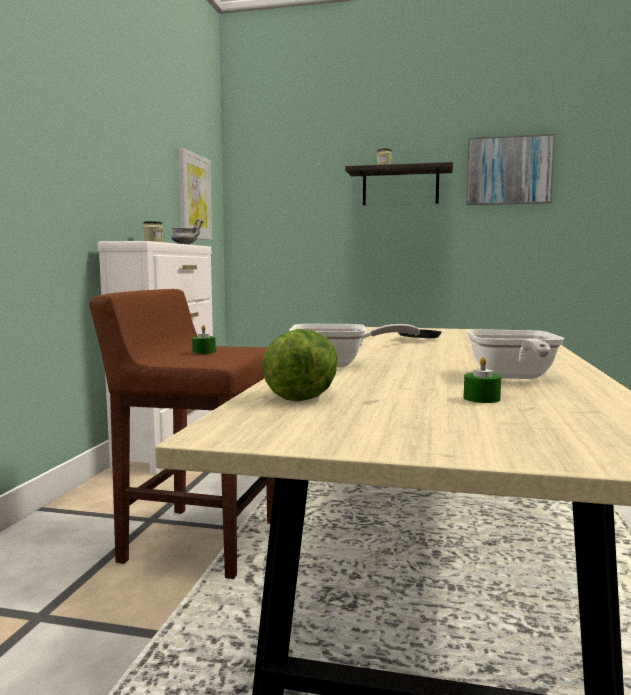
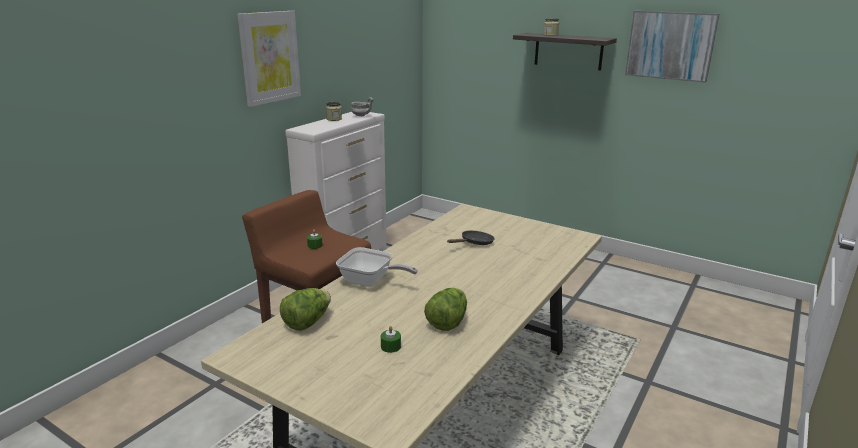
camera: 20 degrees right, 15 degrees up
(194, 196) = (386, 58): picture -> picture (270, 57)
(512, 377) = (447, 322): frying pan -> lettuce

